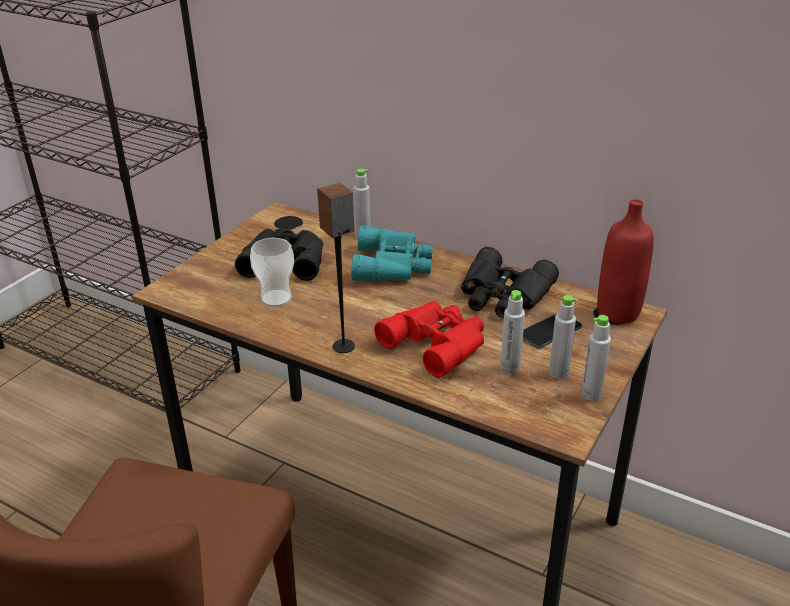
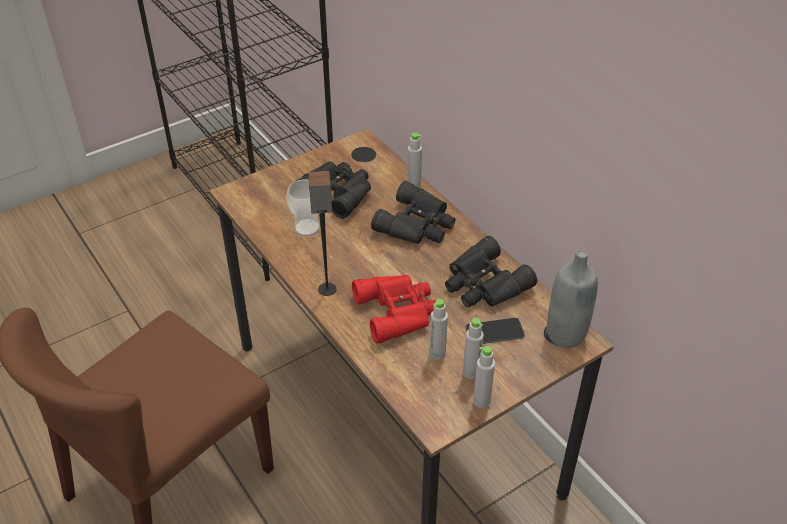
camera: 25 degrees right, 10 degrees up
(394, 264) = (417, 224): turquoise binoculars -> black binoculars
(618, 312) = (566, 334): red bottle -> grey bottle

